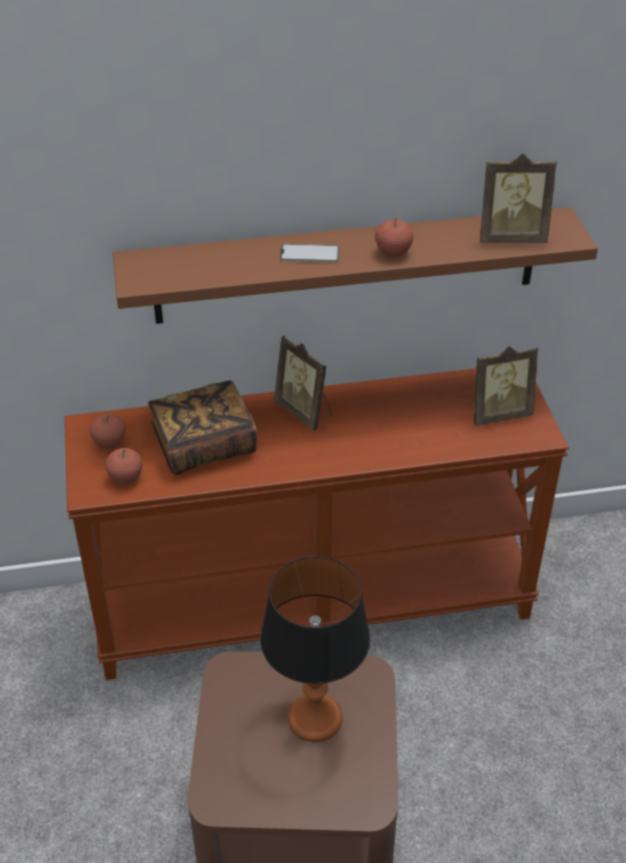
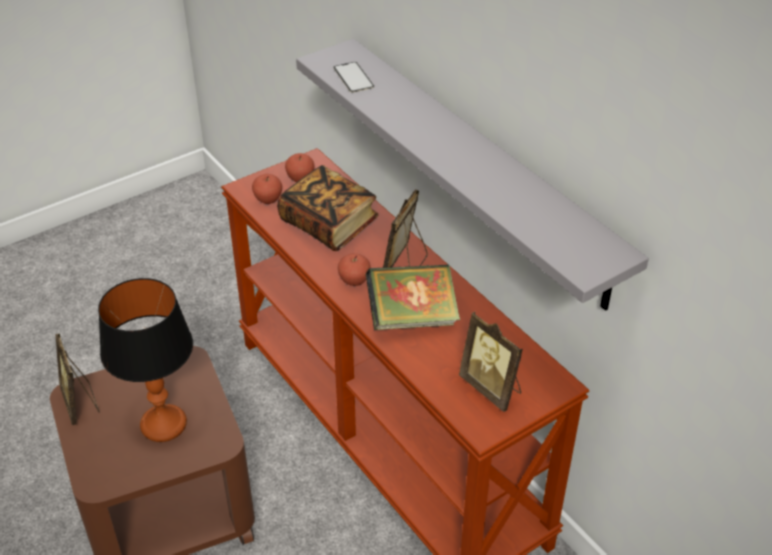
camera: 65 degrees right, 0 degrees up
(309, 254) = (423, 124): phone -> phone (353, 77)
(347, 266) = (479, 169): brown shelf -> grey shelf
(382, 432) = (412, 318): none -> book
(393, 253) = (462, 166): apple -> apple (354, 280)
(511, 237) = (550, 229): picture frame -> picture frame (80, 403)

